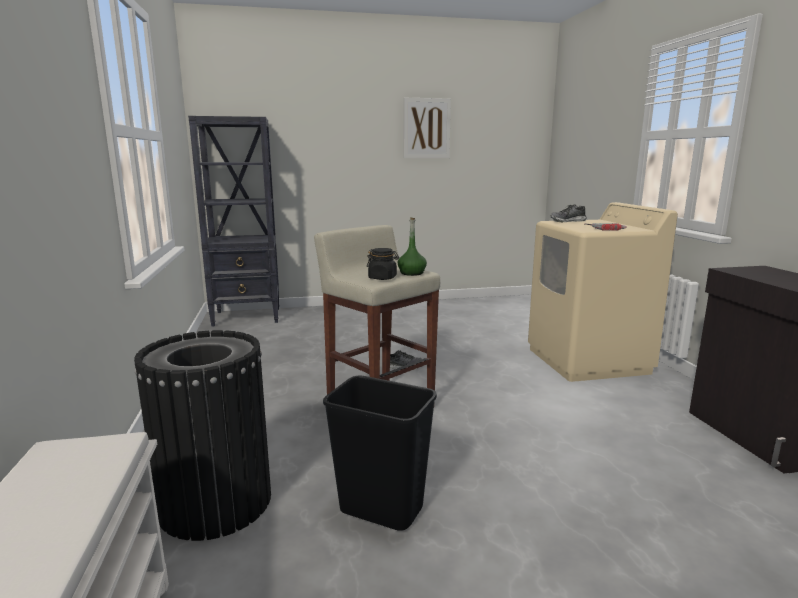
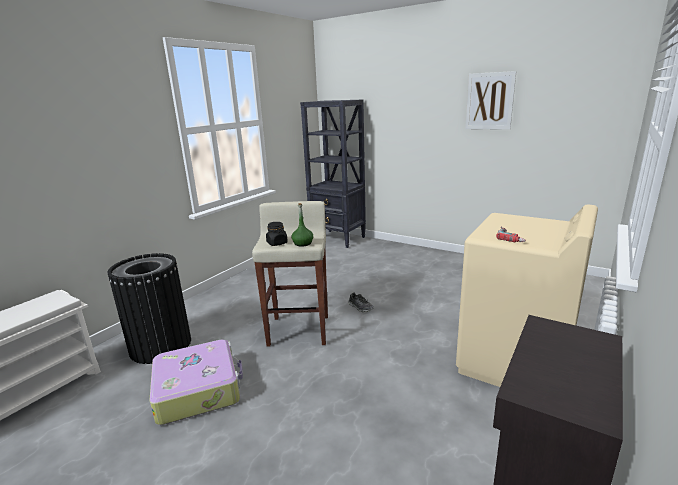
camera: 45 degrees right, 5 degrees up
(380, 510) = (198, 389): black trash can -> suitcase
(568, 221) = (517, 218): shoe -> none

